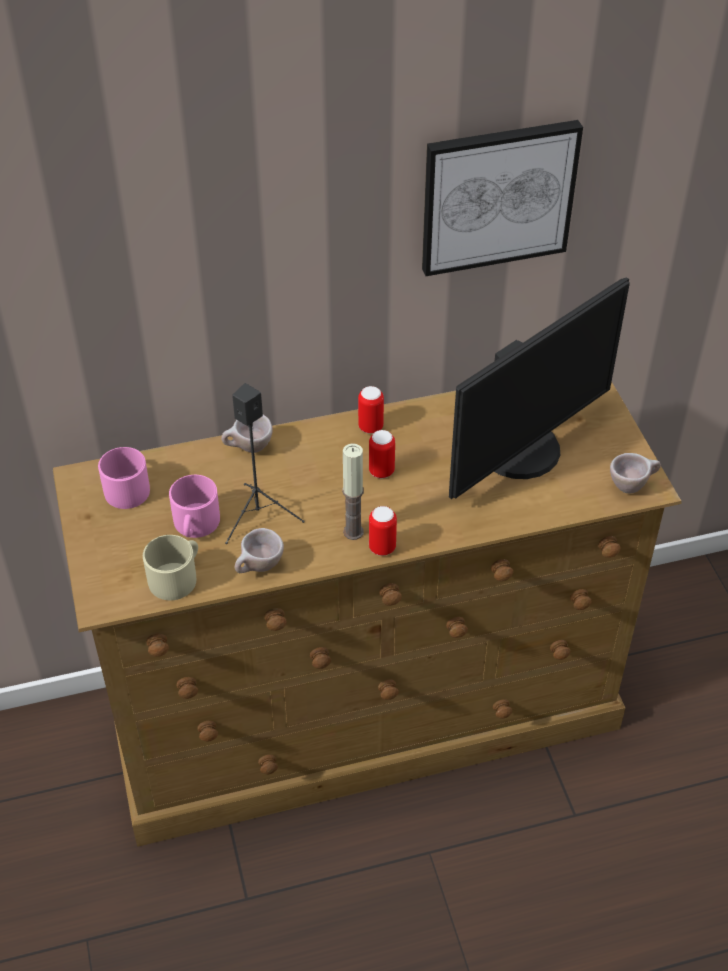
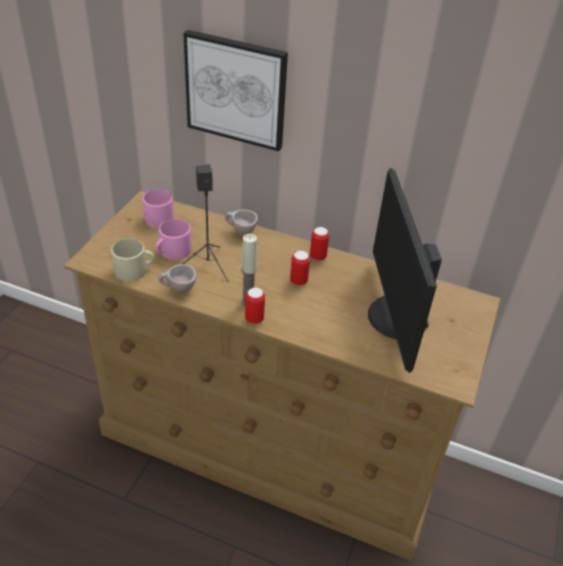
camera: 35 degrees right, 5 degrees down
(497, 196) = (448, 128): picture -> picture (236, 90)
(522, 451) = (394, 317): monitor -> monitor turned 90 degrees clockwise
(632, 485) = (447, 376): beige cup -> none

